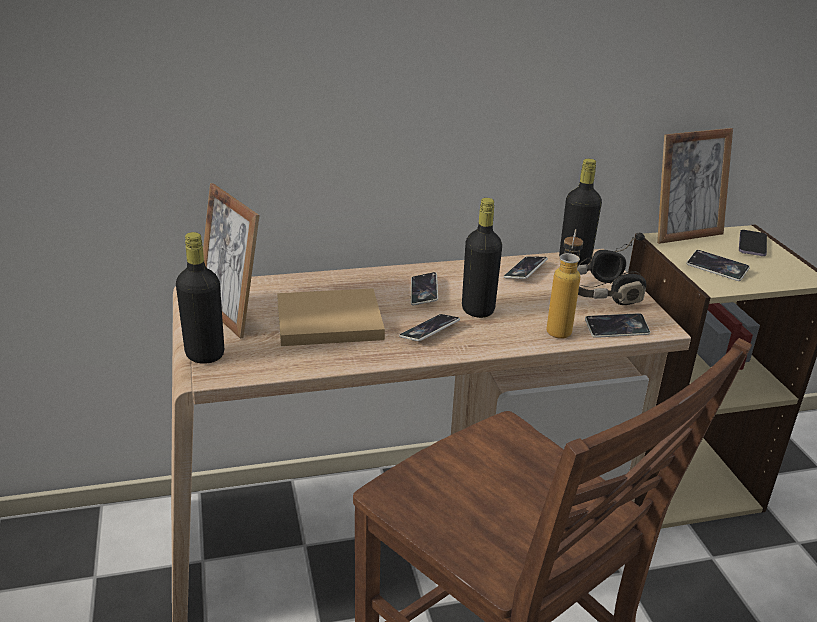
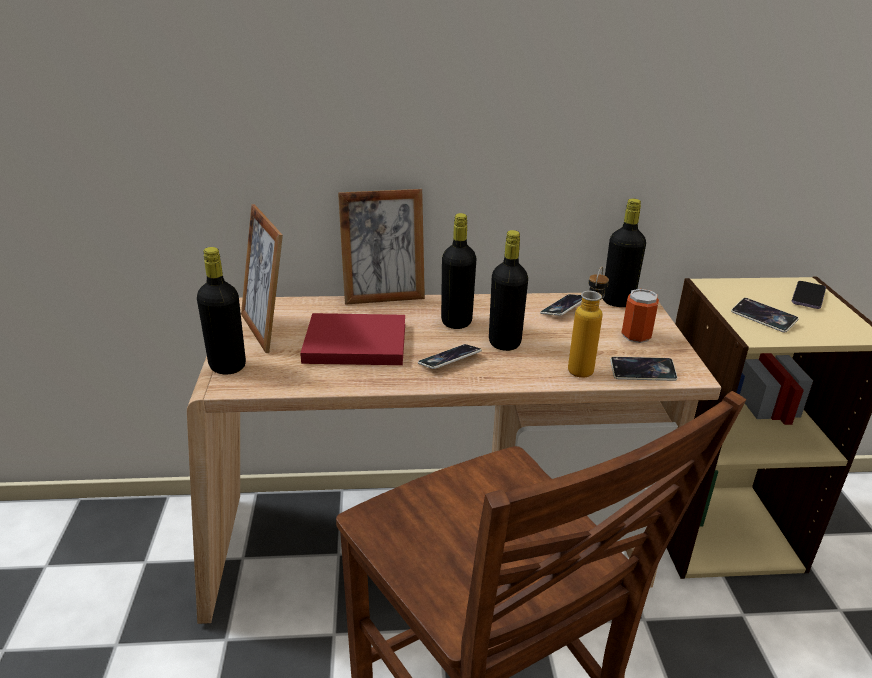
camera: 10 degrees right, 0 degrees up
(325, 321) = (352, 343): beige book -> red book
(424, 292) = (456, 322): phone -> black bottle
(601, 294) = (636, 336): black headphones -> can
(684, 234) = (736, 282): picture frame -> picture frame (383, 296)

